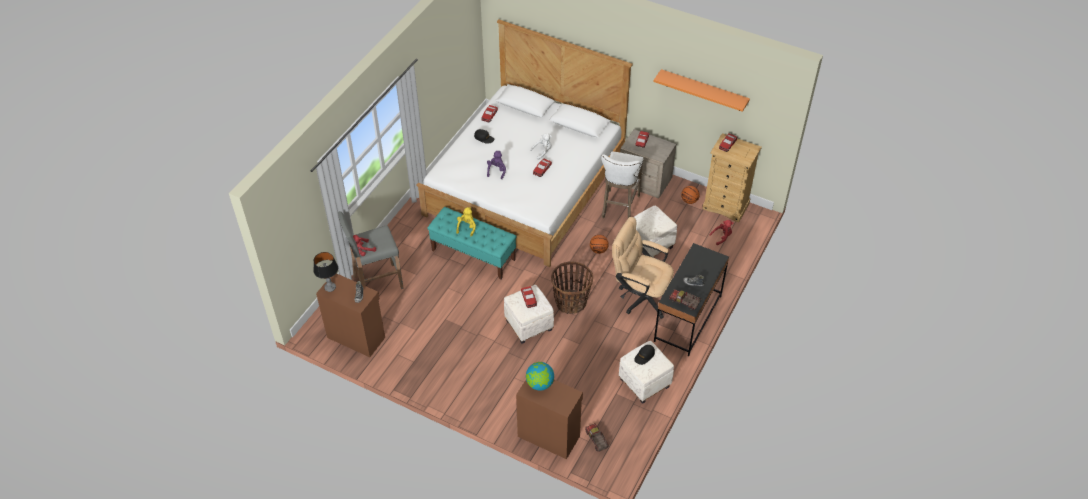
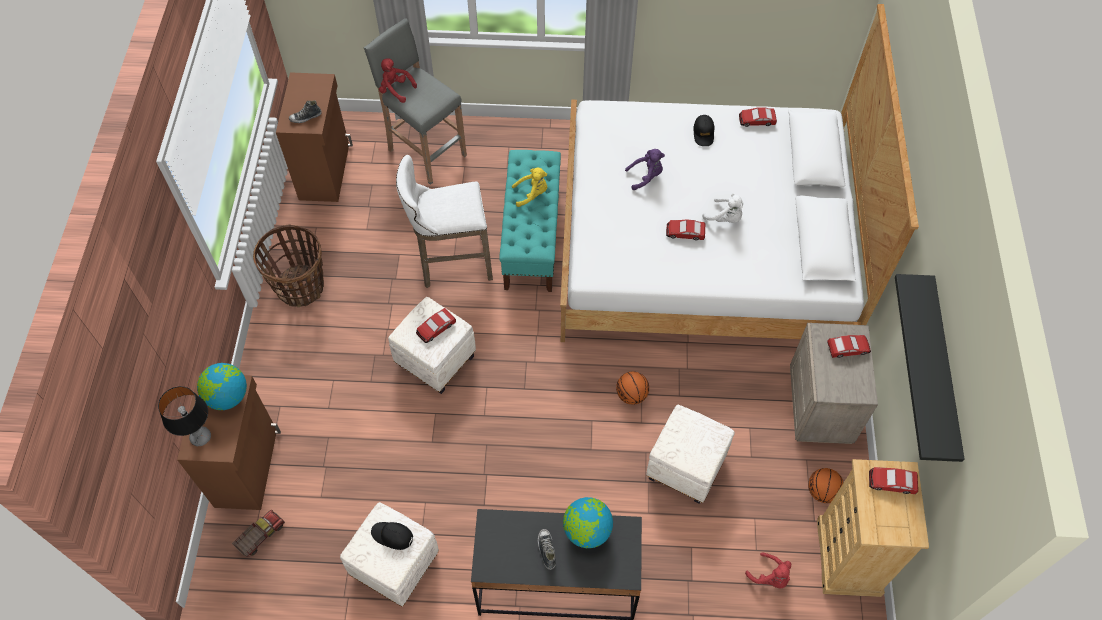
camera: 65 degrees right, 10 degrees up
(330, 287) = (305, 82): table lamp -> table lamp (201, 437)
(571, 302) = (506, 398): basket -> basket (300, 287)
(619, 208) = (738, 390): white stool -> white stool (451, 263)
(640, 296) = (569, 492): beige office chair -> none
(684, 303) = (493, 551): toy truck -> none
(690, 265) = (587, 531): none -> globe
(703, 90) = (942, 372): orange shelf -> black shelf

